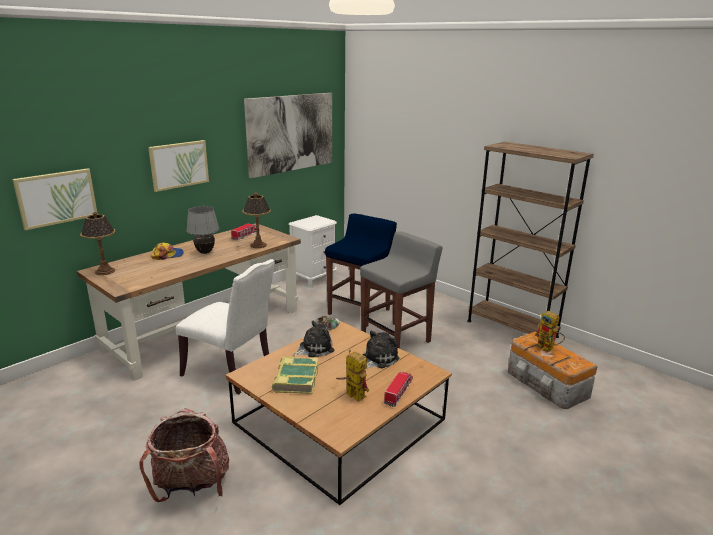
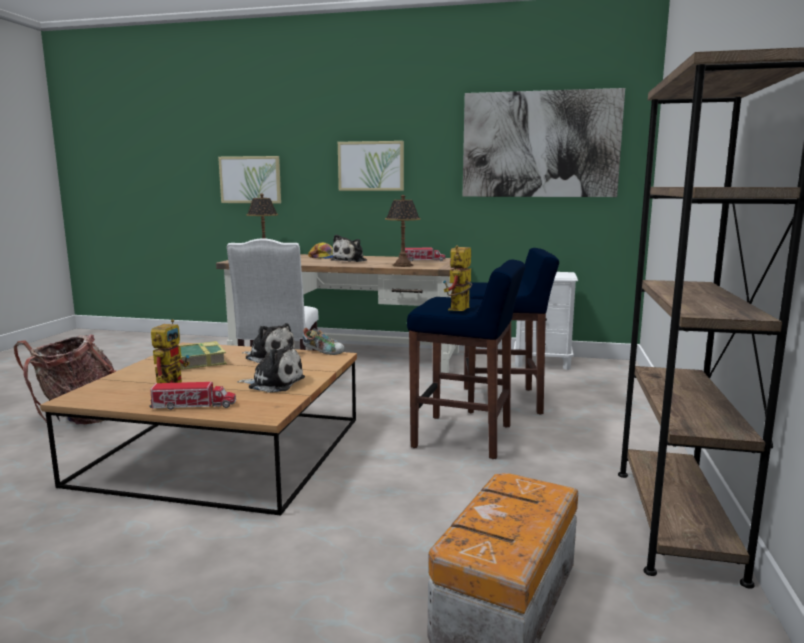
camera: 60 degrees right, 10 degrees down
(205, 252) = (350, 260): grey table lamp -> plush toy
(397, 339) = (464, 437): grey stool -> blue stool
(548, 349) = (512, 510): toy robot -> toy robot (459, 310)

